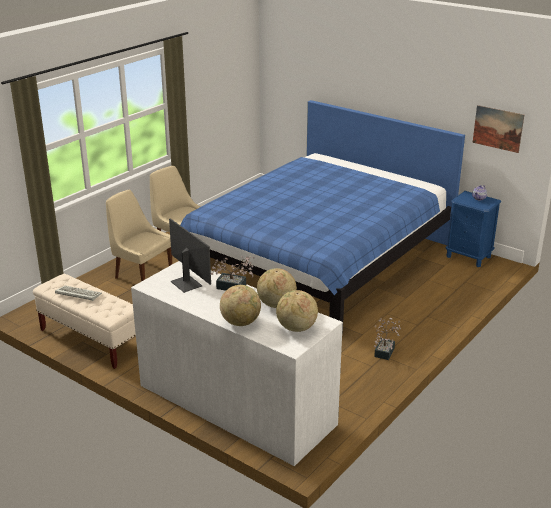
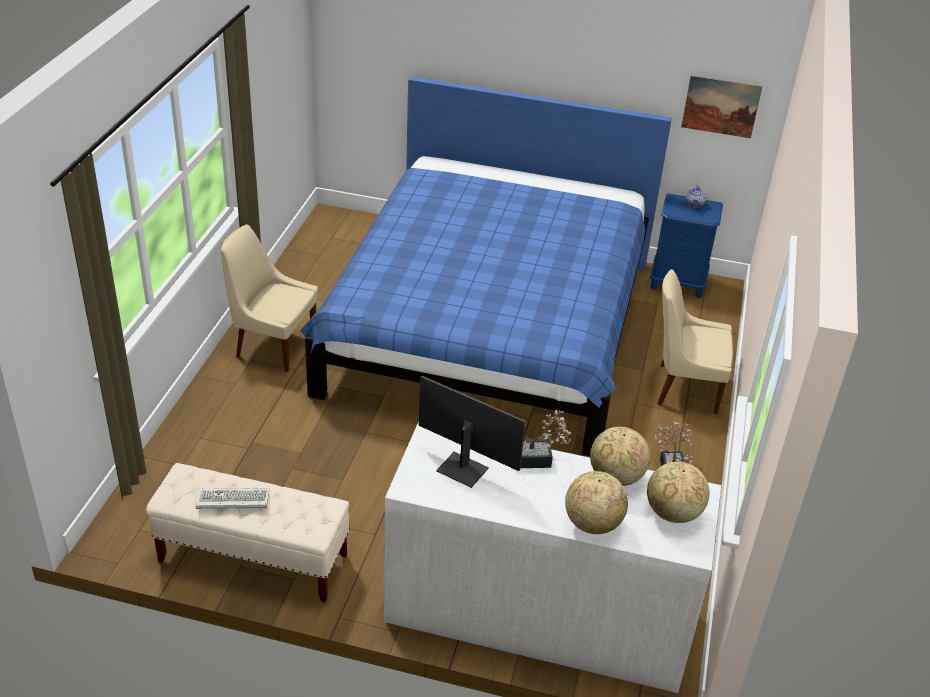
camera: 25 degrees left, 10 degrees up
(142, 274) = (248, 413): beige chair -> beige chair (684, 388)

